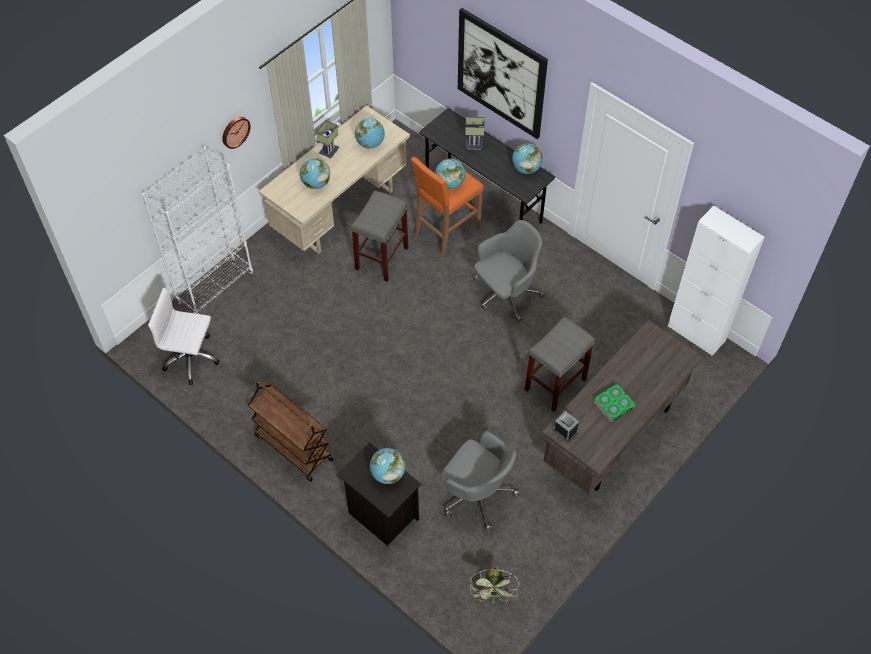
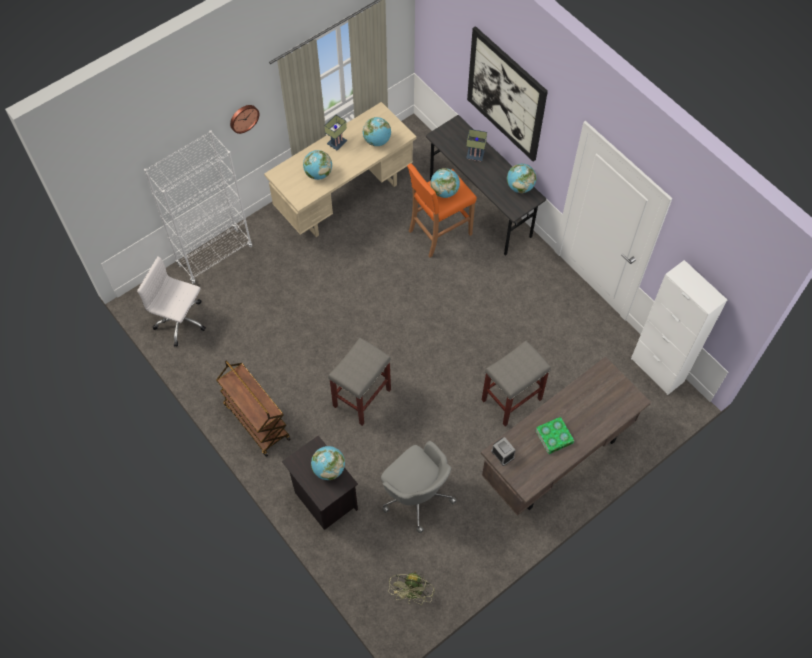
camera: 10 degrees right, 5 degrees up
(381, 259) = (373, 251): grey stool -> grey stool (362, 398)
(506, 294) = (483, 303): grey office chair -> none

